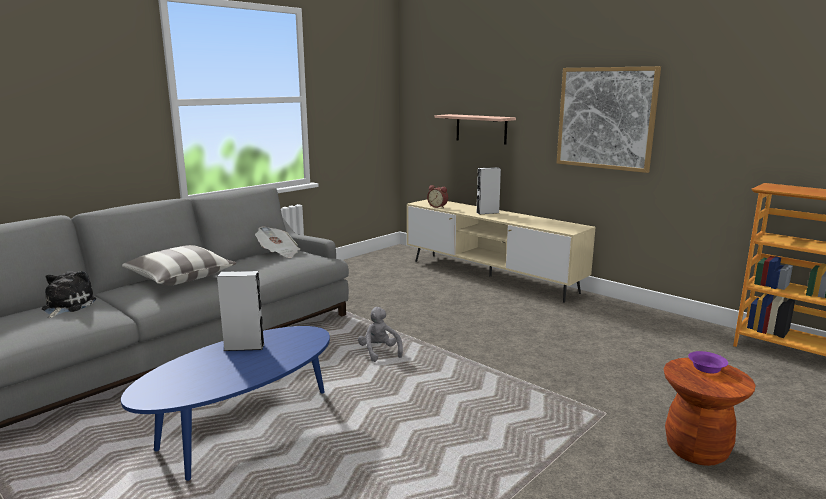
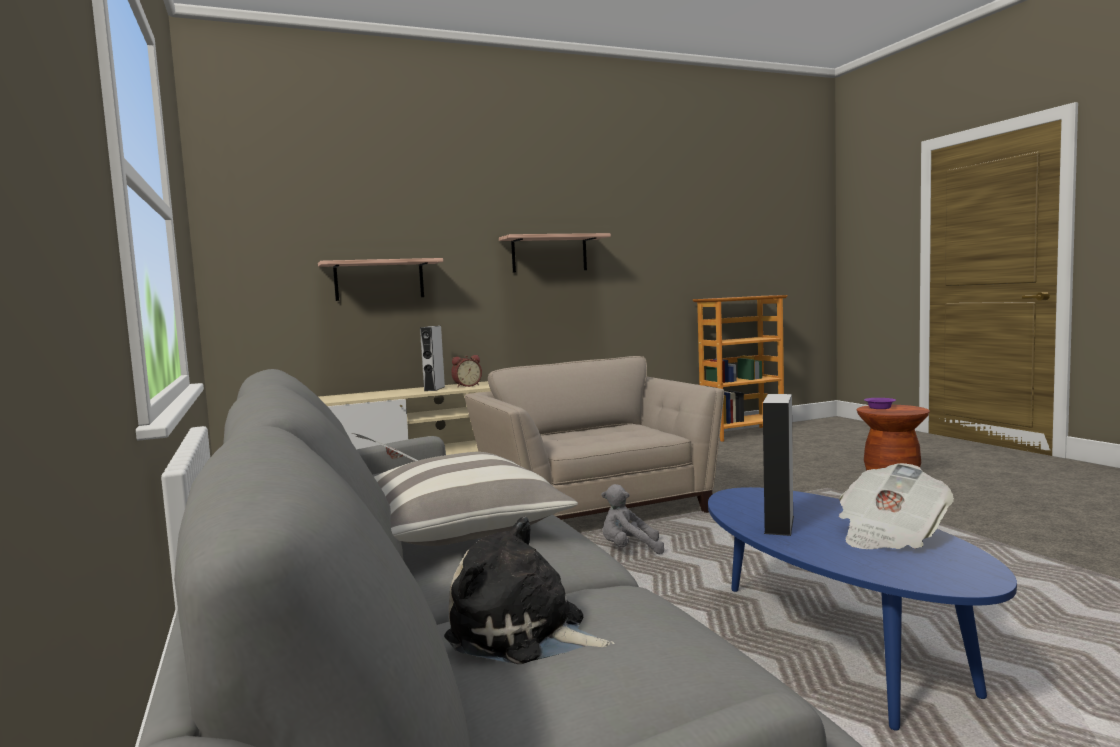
camera: 65 degrees left, 10 degrees down
(223, 376) = (889, 535): none -> newspaper
(438, 206) = (356, 398): alarm clock -> alarm clock (466, 386)
(458, 328) = (595, 508): none -> beige armchair
(605, 118) = (549, 254): picture -> shelf

